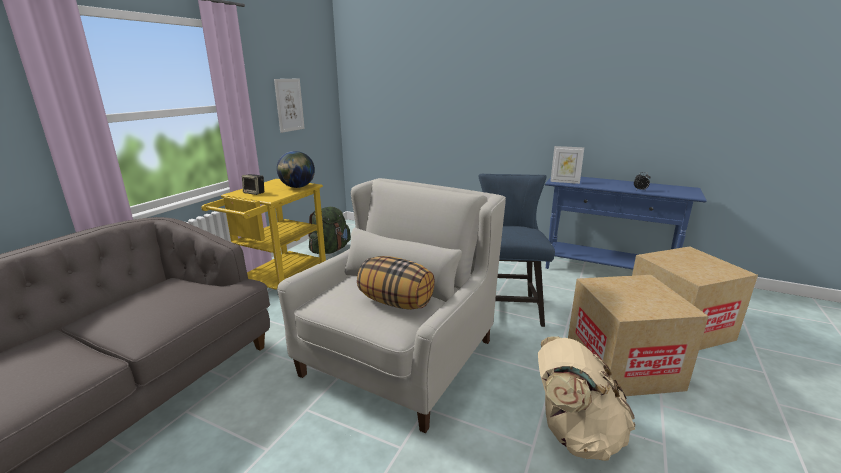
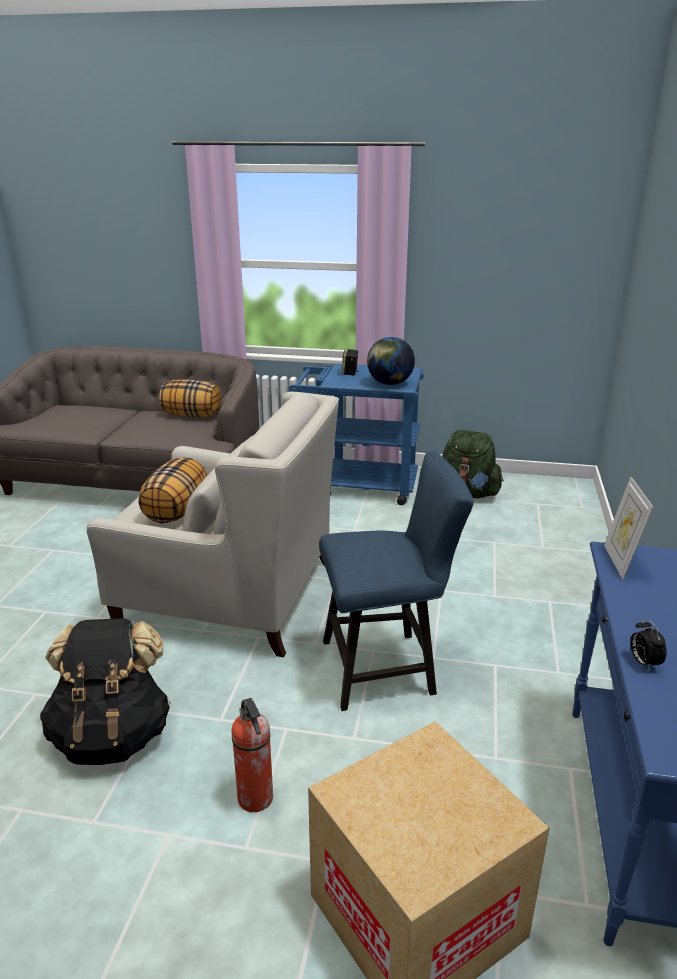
camera: 75 degrees right, 5 degrees up
(153, 289) = (192, 415): none -> pillow
(278, 281) = (358, 485): yellow cart -> blue cart
(289, 105) = (497, 275): picture -> none
(574, 433) = (113, 736): beige backpack -> black backpack
(622, 366) = (256, 799): cardboard box -> fire extinguisher

